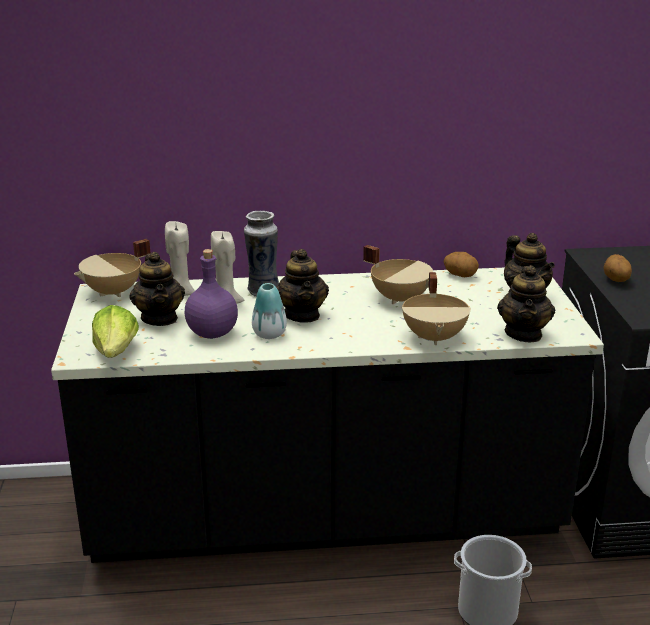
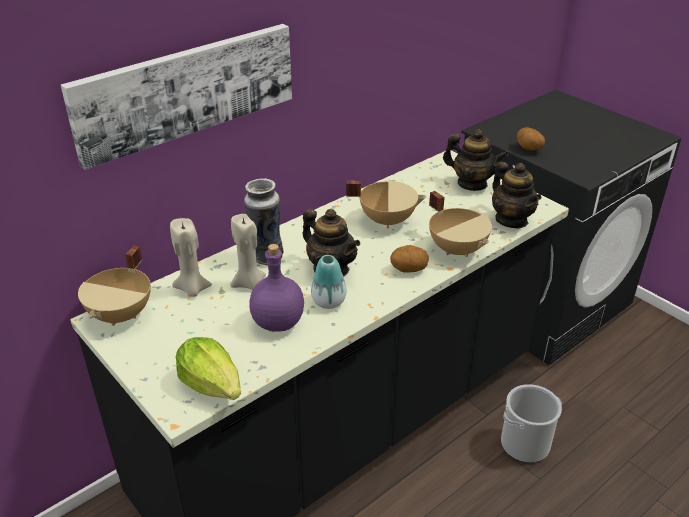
camera: 35 degrees left, 10 degrees up
(160, 318) = (207, 327): teapot -> none
(216, 113) = (186, 90): none -> picture
(460, 275) = (403, 180): potato -> potato (408, 269)

